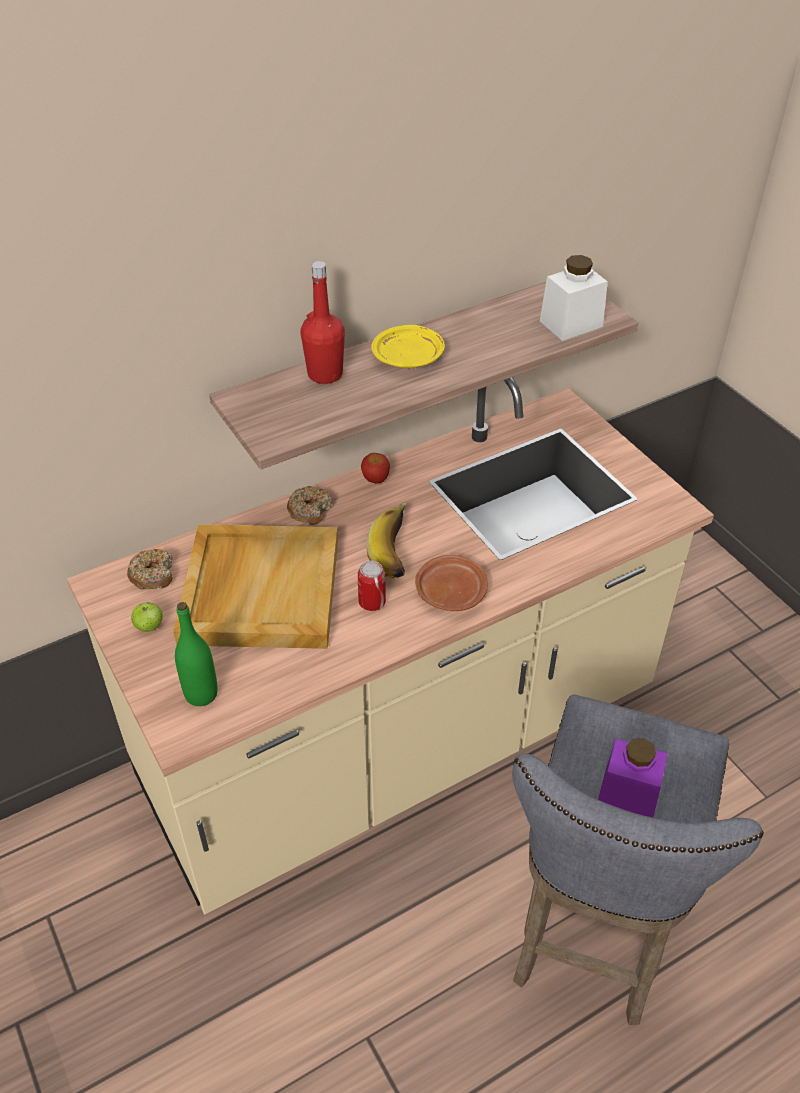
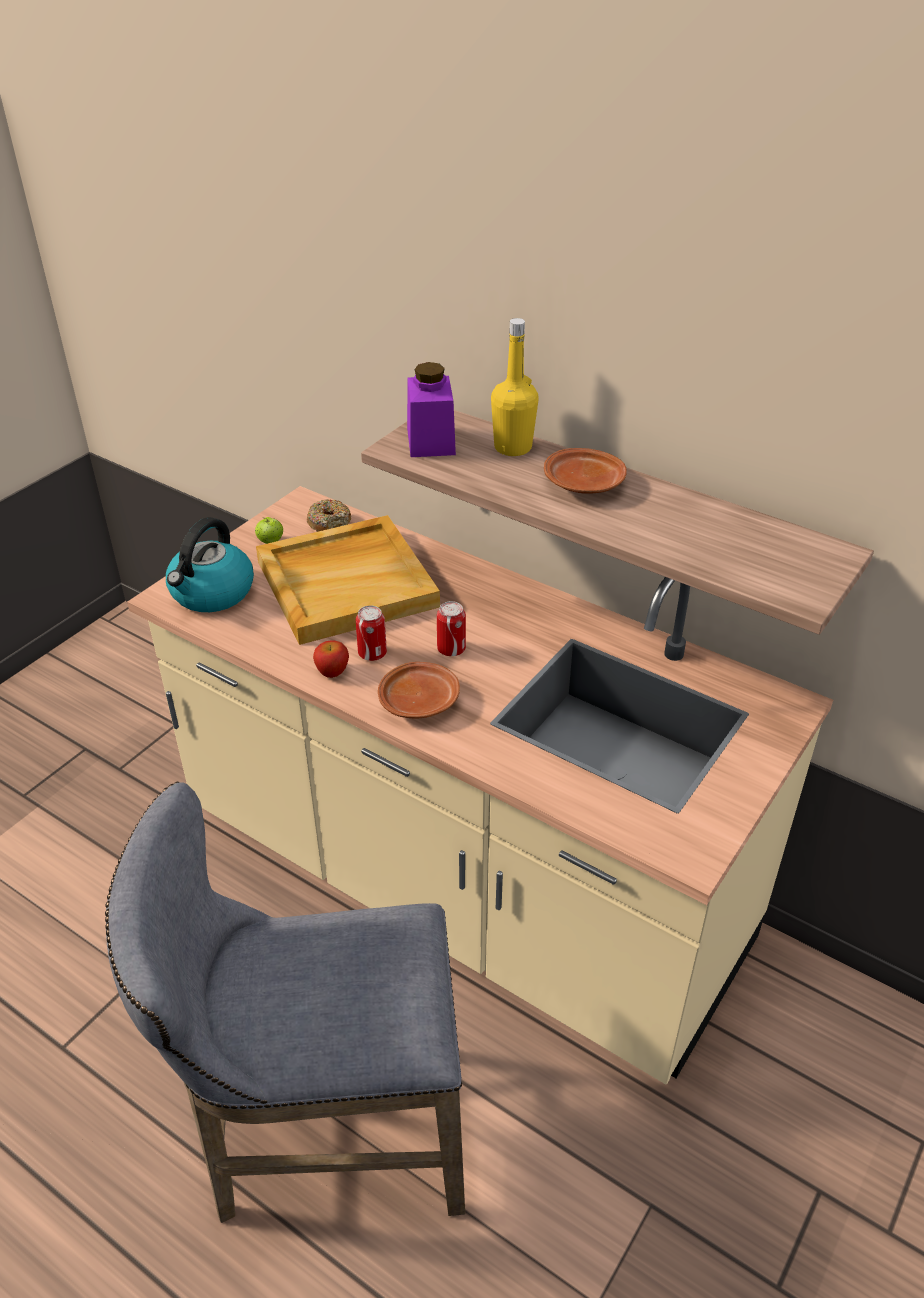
camera: 65 degrees right, 5 degrees down
(201, 694) = (212, 593): green bottle -> kettle
(310, 510) = (468, 577): donut -> none
(325, 374) = (513, 447): red bottle -> yellow bottle
(375, 478) = (545, 603): apple -> apple (332, 671)
(398, 552) = (451, 649): banana -> can
(408, 357) = (584, 484): yellow plate -> brown plate
(571, 324) = (759, 572): white jar -> none
(628, 794) = (301, 977): purple jar -> purple jar (431, 441)

